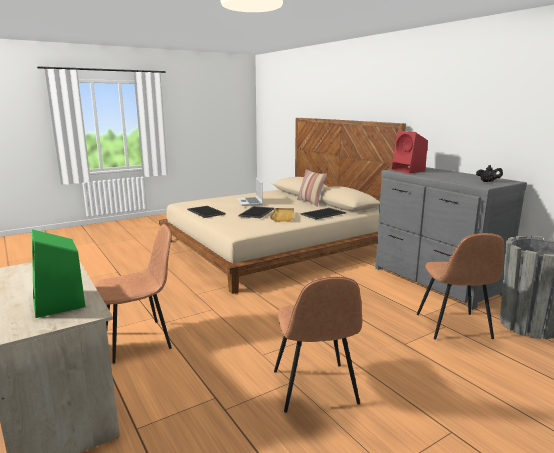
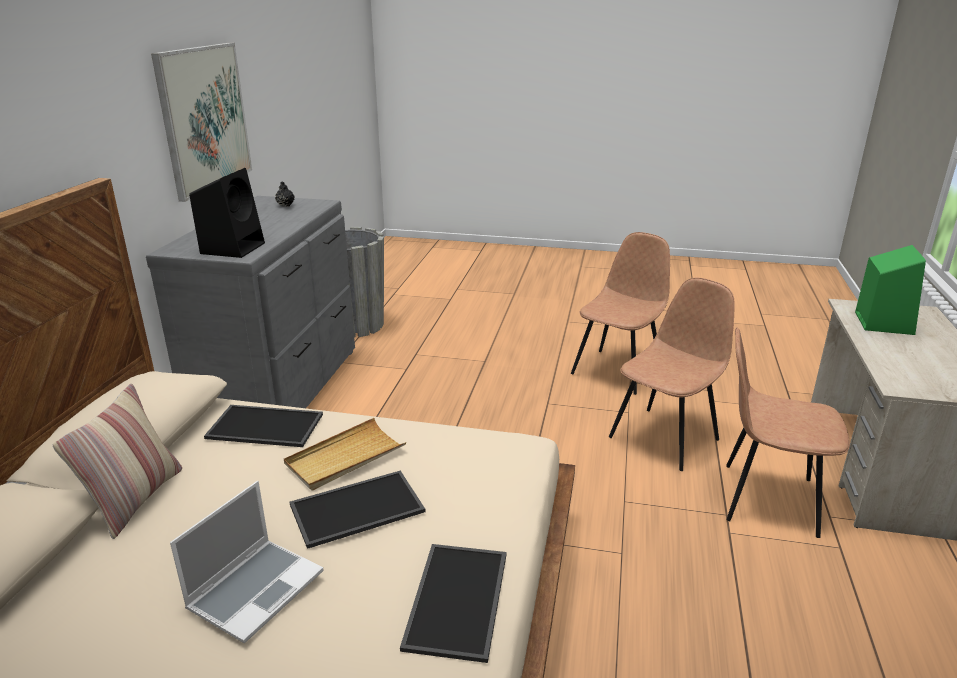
camera: 135 degrees left, 10 degrees up
(408, 170) = (233, 248): red speaker -> black speaker
(453, 327) = (411, 350): brown chair -> brown chair (665, 437)
(494, 116) = (204, 118): none -> picture

